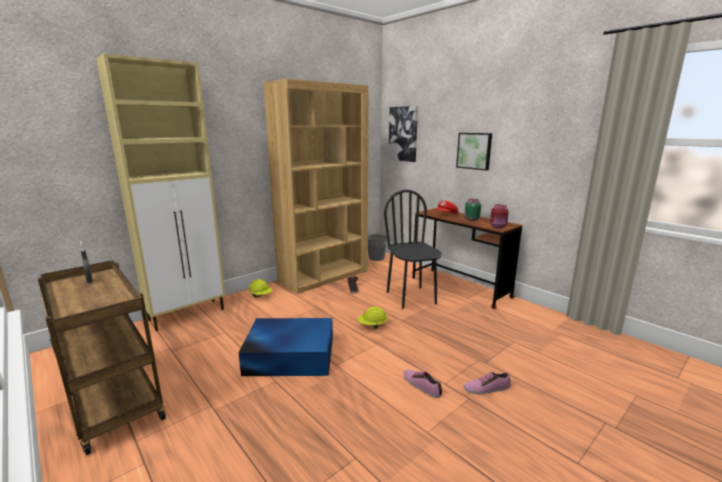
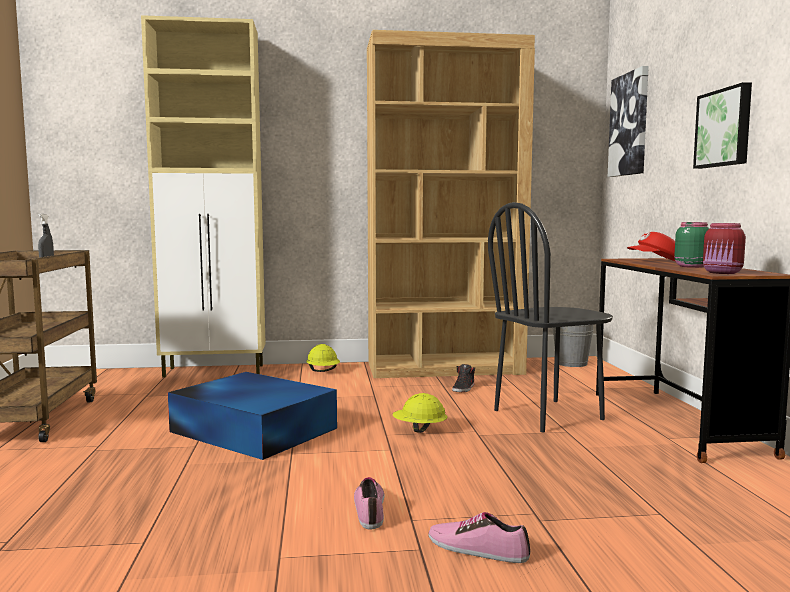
camera: 35 degrees right, 10 degrees down
(411, 297) = (548, 415): black chair -> black chair turned 135 degrees counterclockwise

